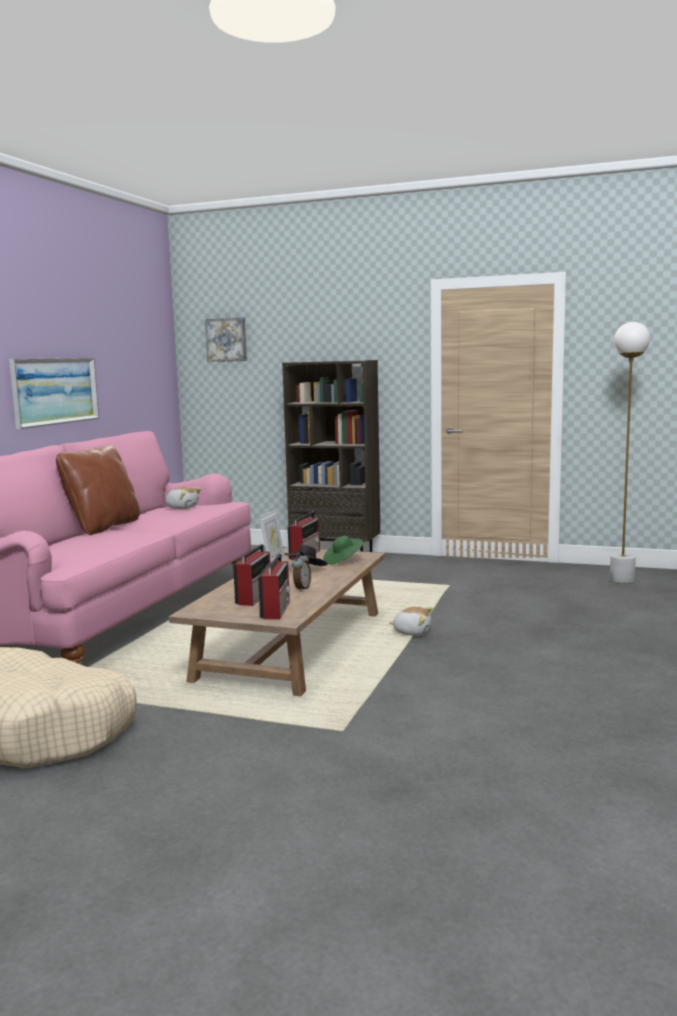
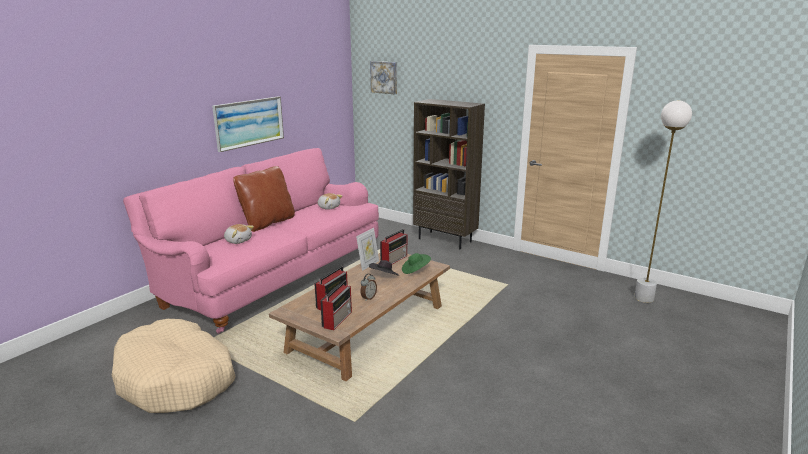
camera: 15 degrees right, 10 degrees up
(412, 632) = (455, 329): plush toy -> plush toy (238, 241)

